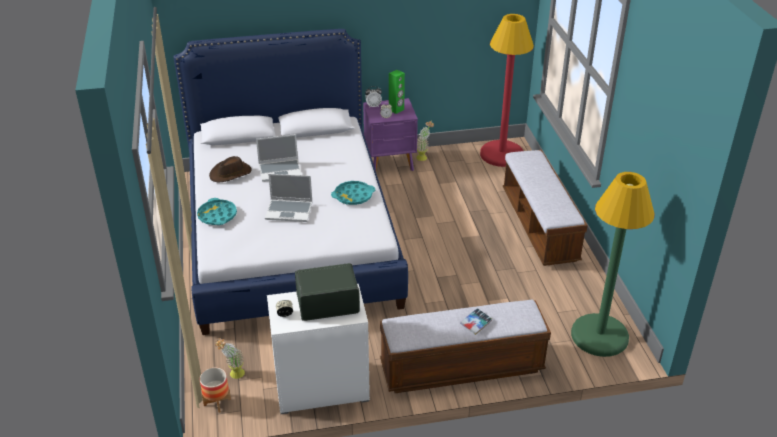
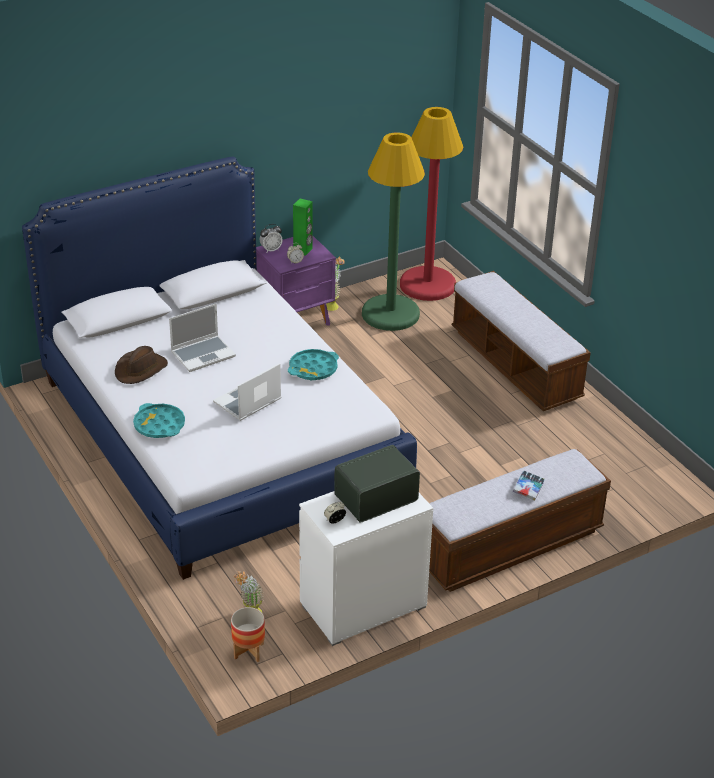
camera: 20 degrees left, 0 degrees up
(290, 211) = (247, 402): laptop -> laptop turned 150 degrees clockwise
(599, 336) = (641, 477): green floor lamp -> green floor lamp (390, 314)

